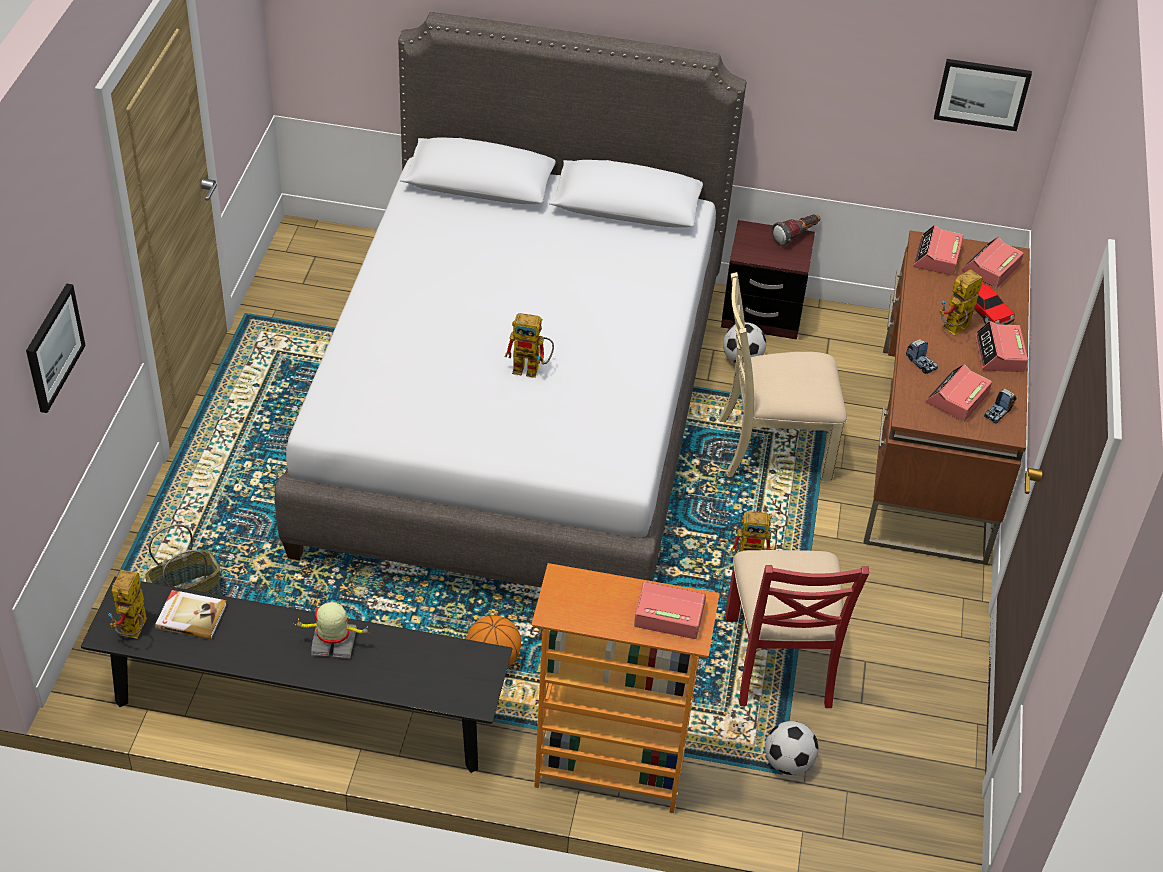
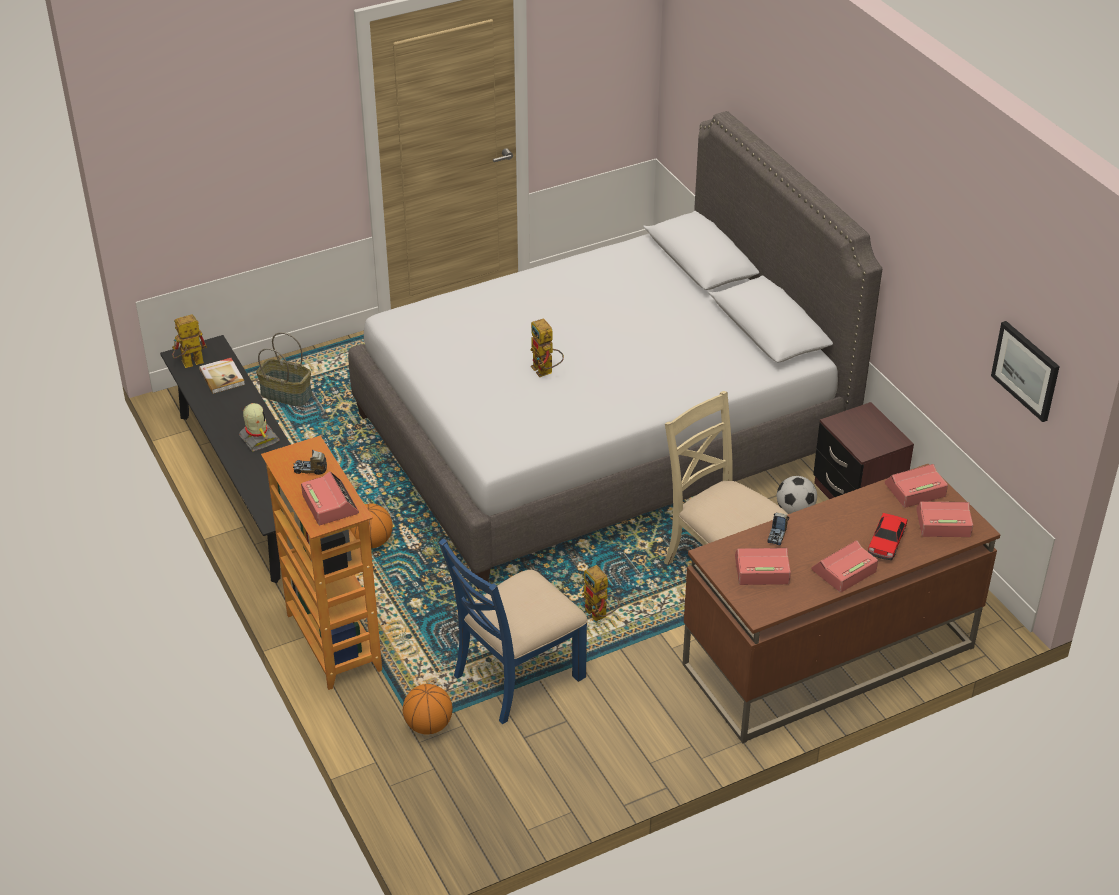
camera: 55 degrees right, 5 degrees down
(53, 347) = (237, 156): picture -> none
(779, 661) = (516, 676): red chair -> blue chair
(788, 763) = (428, 725): football -> basketball
(796, 236) = (894, 437): flashlight -> none
(954, 330) = (839, 536): toy robot -> none
(998, 413) = (774, 599): toy truck -> toy truck (310, 470)

